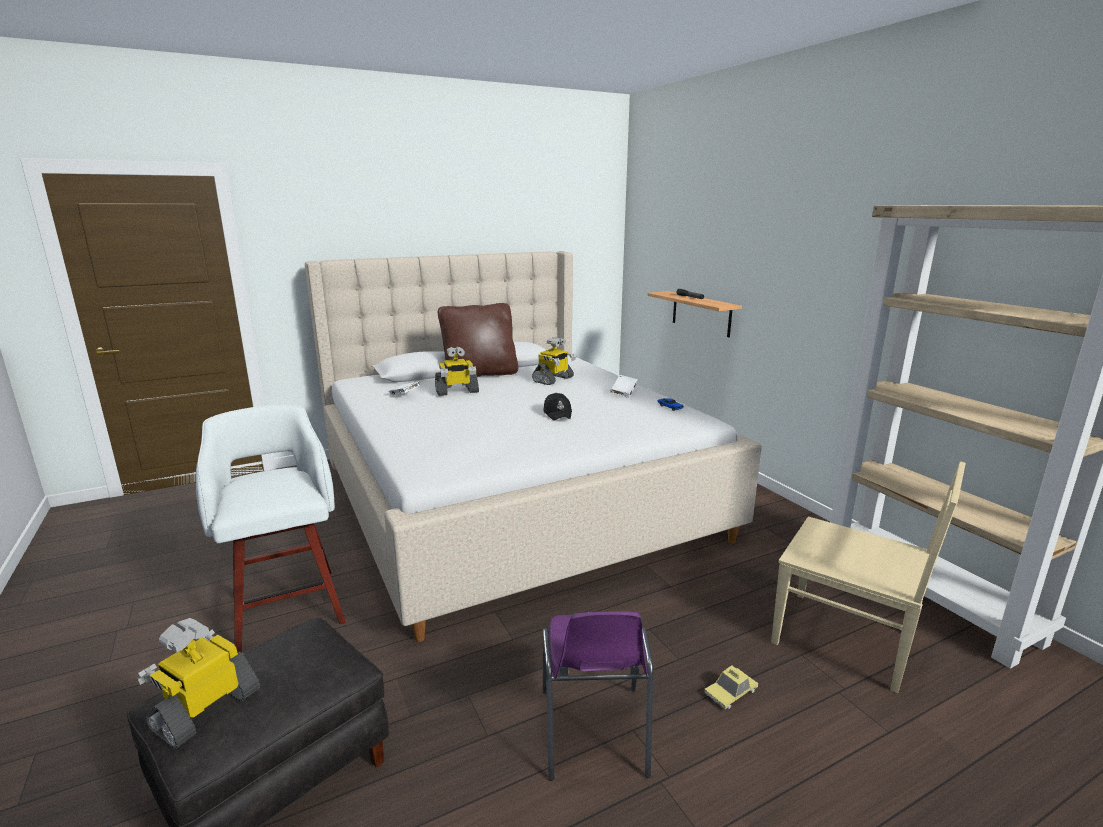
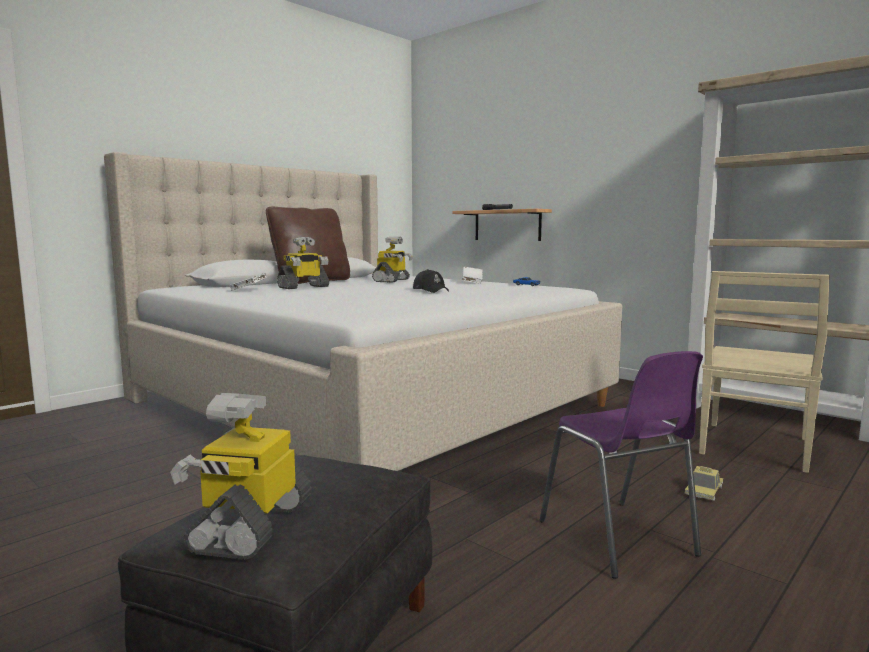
camera: 20 degrees left, 10 degrees down
(287, 606) = (174, 510): white stool -> none
(847, 640) = (754, 447): beige chair -> beige chair turned 105 degrees clockwise

